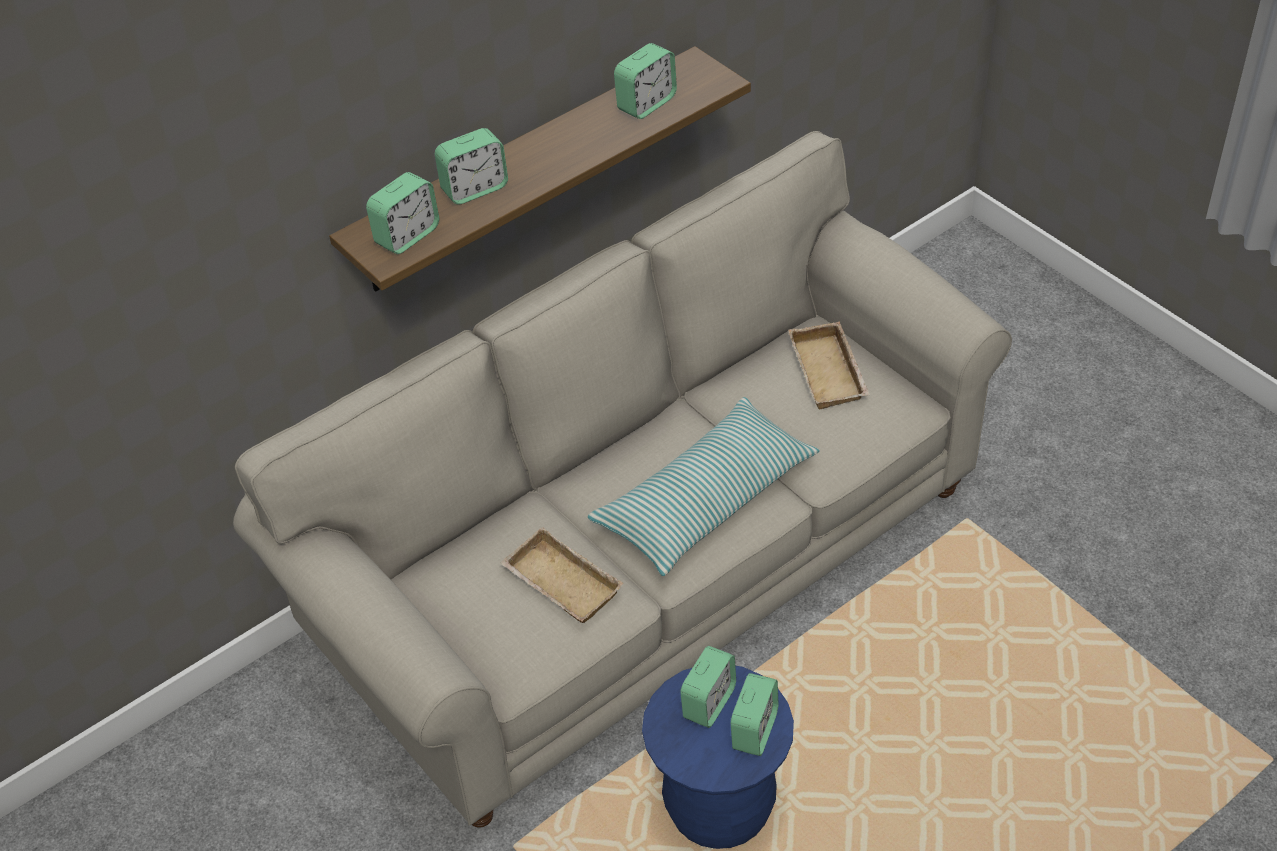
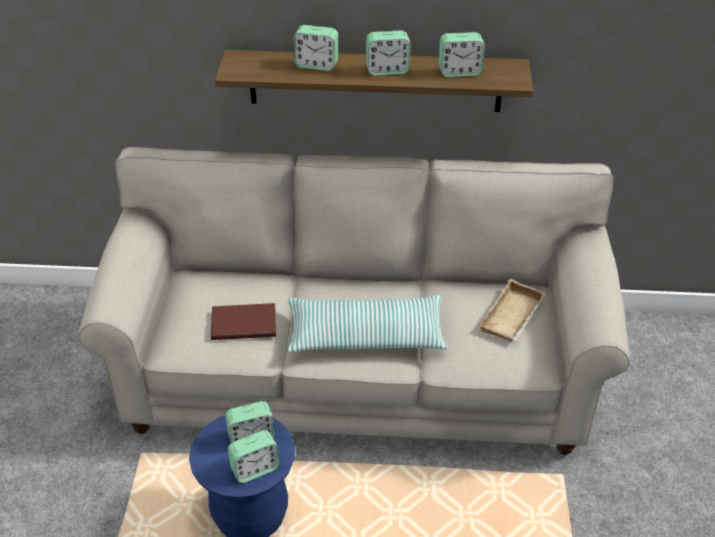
camera: 40 degrees right, 5 degrees down
(407, 236) = (255, 68): alarm clock -> alarm clock (387, 70)
(559, 584) = (243, 323): beige tray -> brown book

